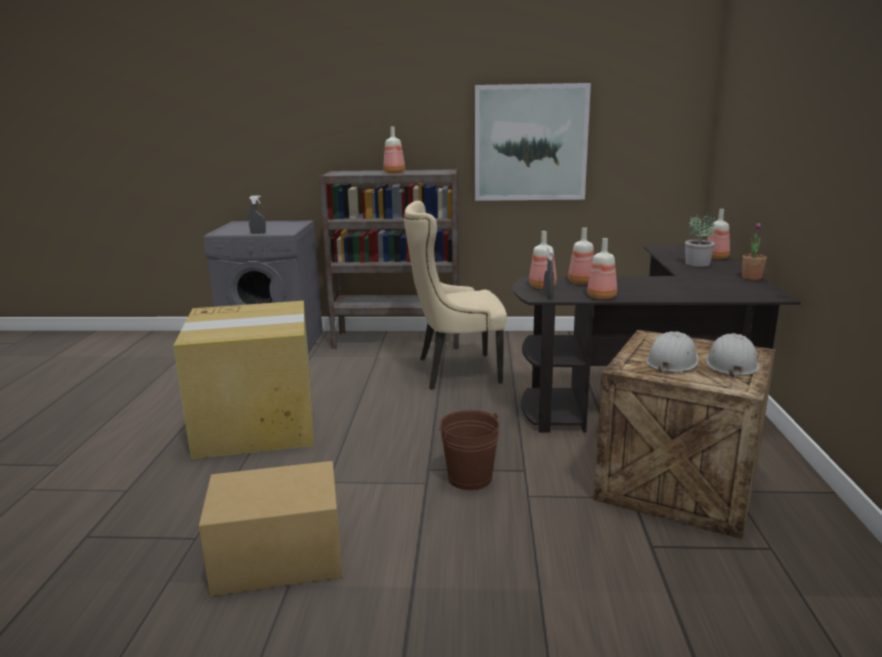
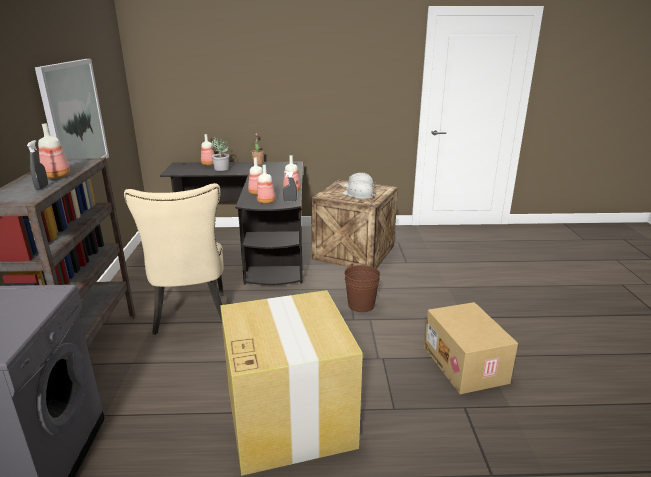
camera: 95 degrees left, 5 degrees up
(258, 233) = (41, 312): grey spray bottle -> grey spray bottle (42, 188)

